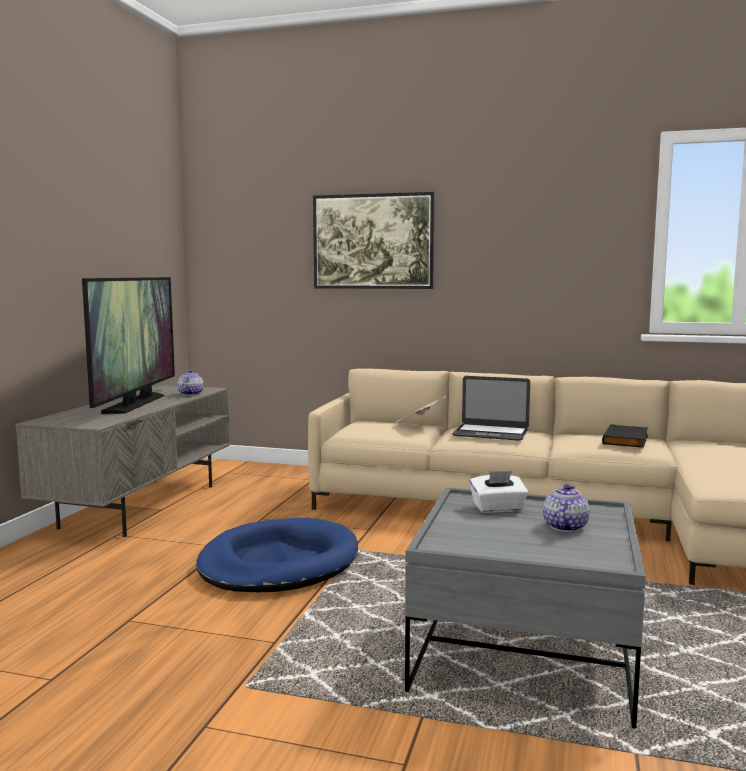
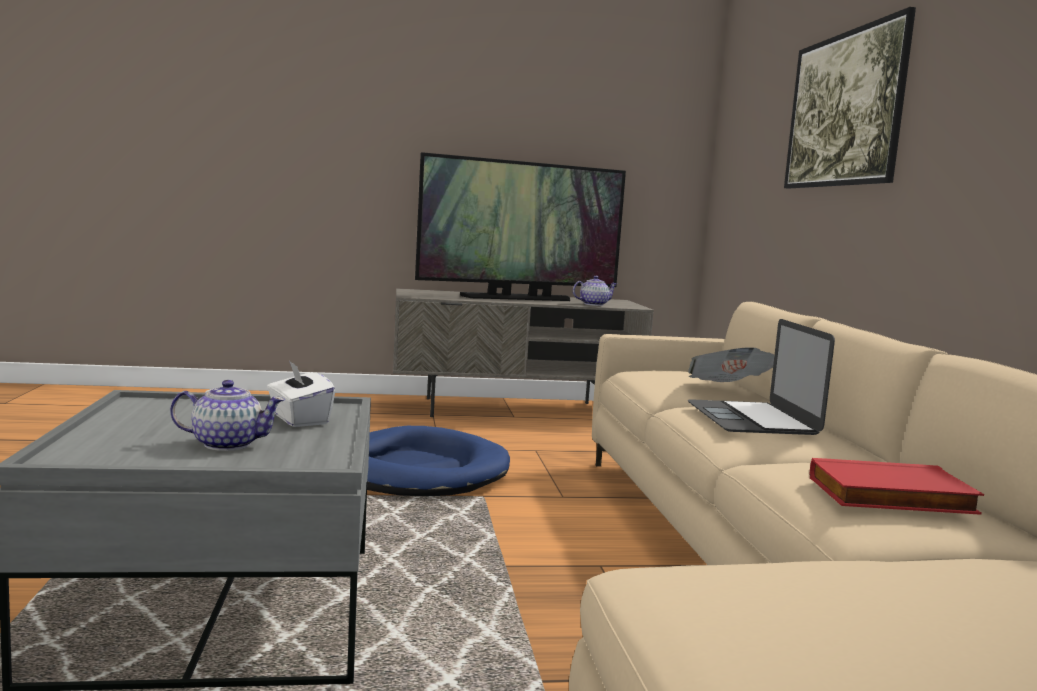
camera: 65 degrees right, 0 degrees up
(627, 440) = (890, 497): black book -> red book

